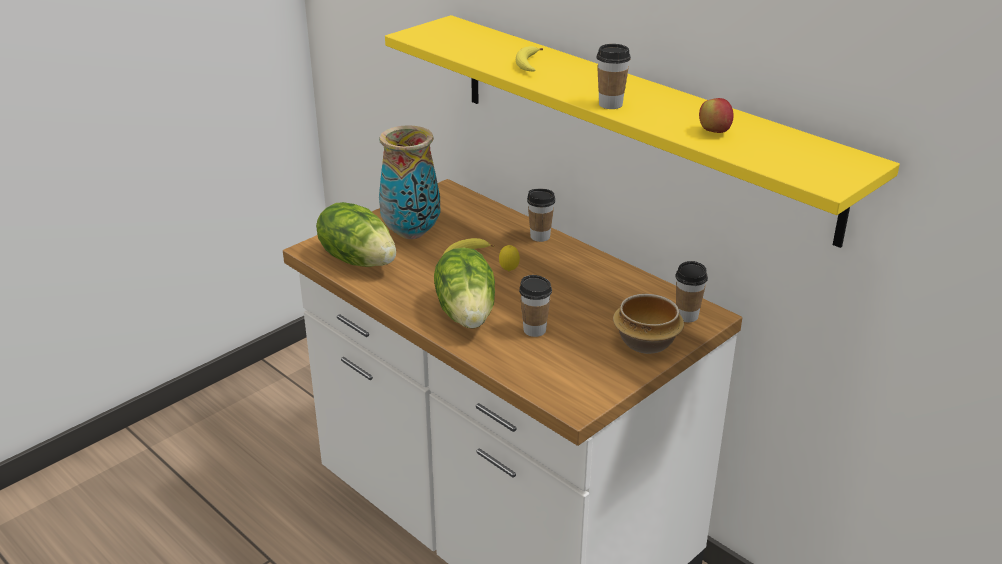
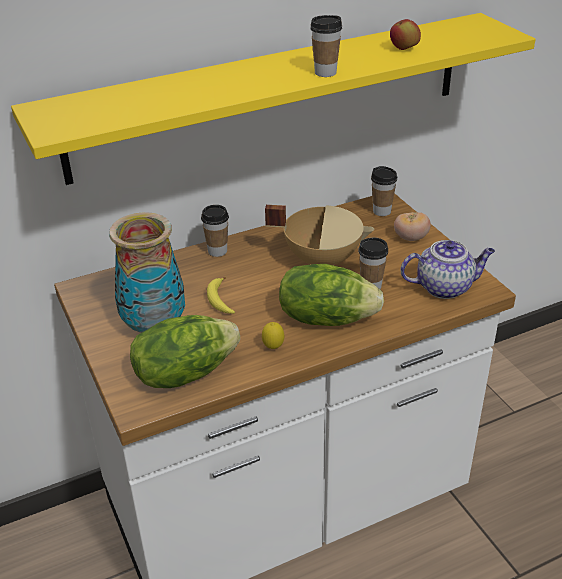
camera: 70 degrees left, 5 degrees up
(509, 271) = (266, 280): lemon -> lemon (273, 348)
(528, 65) = (202, 89): banana -> none
(561, 377) = (445, 287): none -> teapot
(564, 294) = (322, 259): none -> beige cooking pot
(644, 343) = (410, 238): bowl -> tomato

